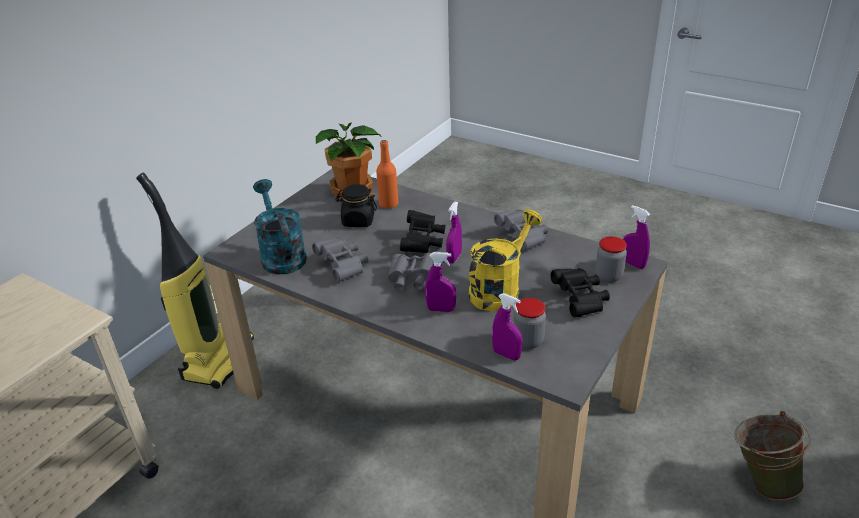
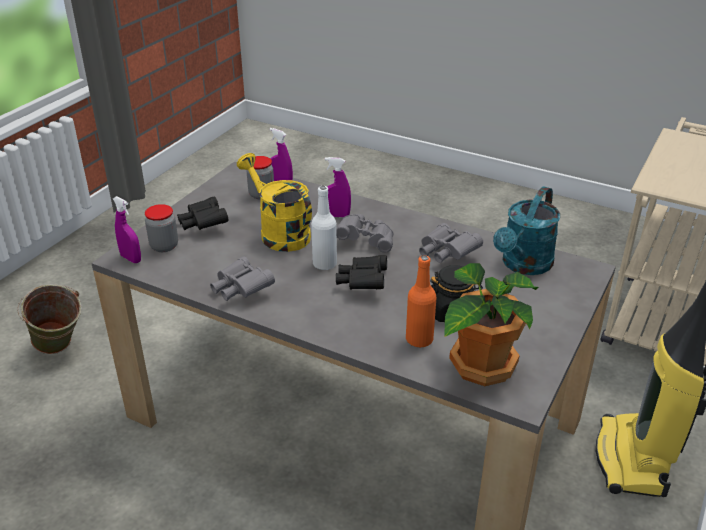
camera: 175 degrees right, 0 degrees up
(281, 255) = (523, 265): turquoise watering can -> turquoise watering can turned 60 degrees clockwise
(454, 258) = (324, 264): purple spray bottle -> white bottle
(499, 289) = (279, 233): yellow watering can -> yellow watering can turned 105 degrees clockwise

